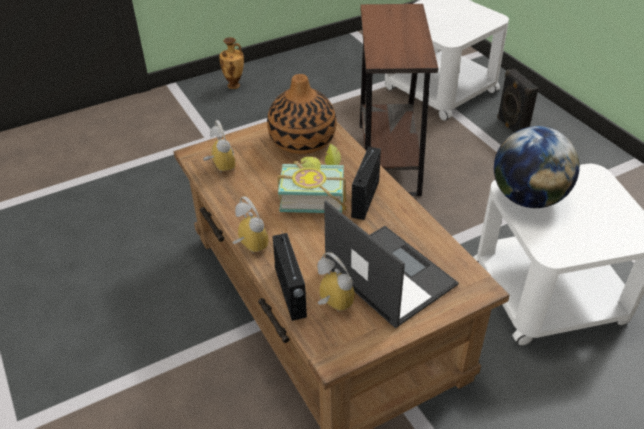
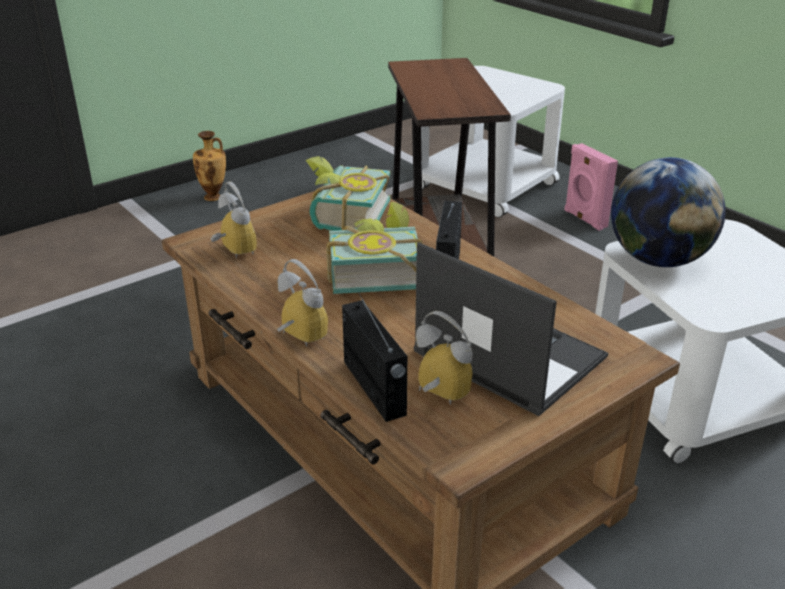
camera: 10 degrees left, 10 degrees down
(303, 141) = (342, 217): vase -> book
(510, 127) = (584, 219): black speaker -> pink speaker

